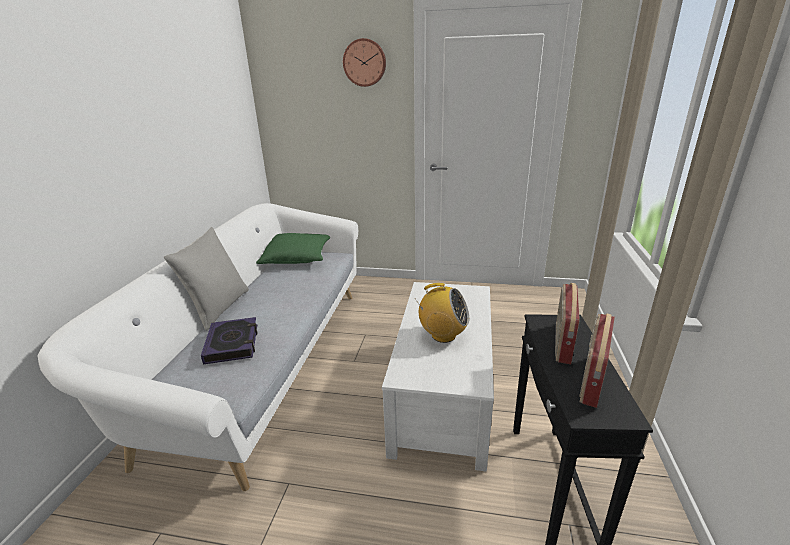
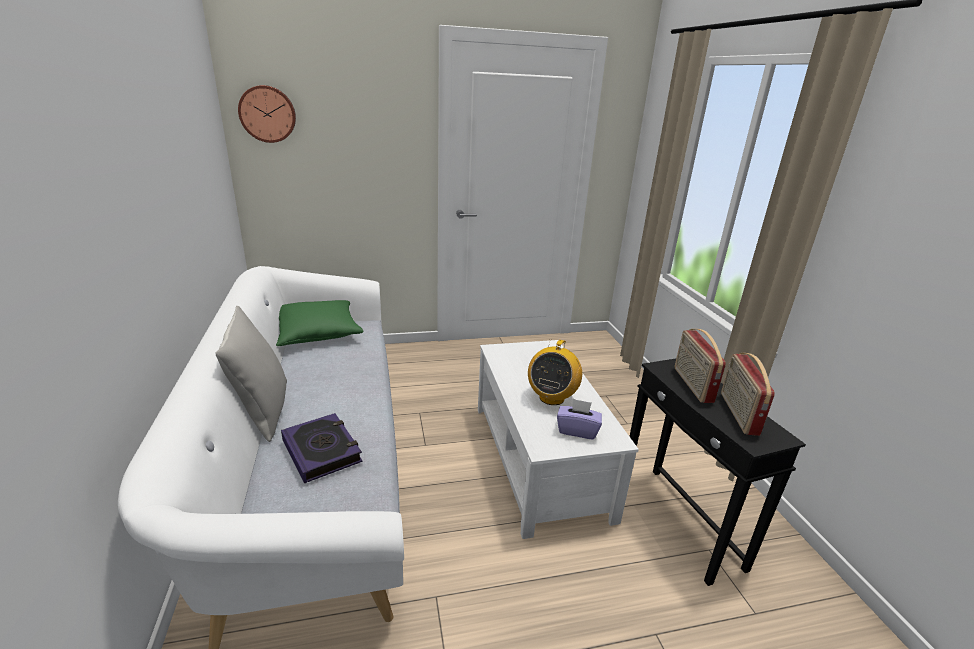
camera: 25 degrees left, 0 degrees up
(365, 63) = (380, 93): wall clock -> wall clock (268, 114)
(443, 335) = (551, 397): radio -> radio turned 120 degrees clockwise
(444, 368) = (577, 430): none -> purple tissue box

